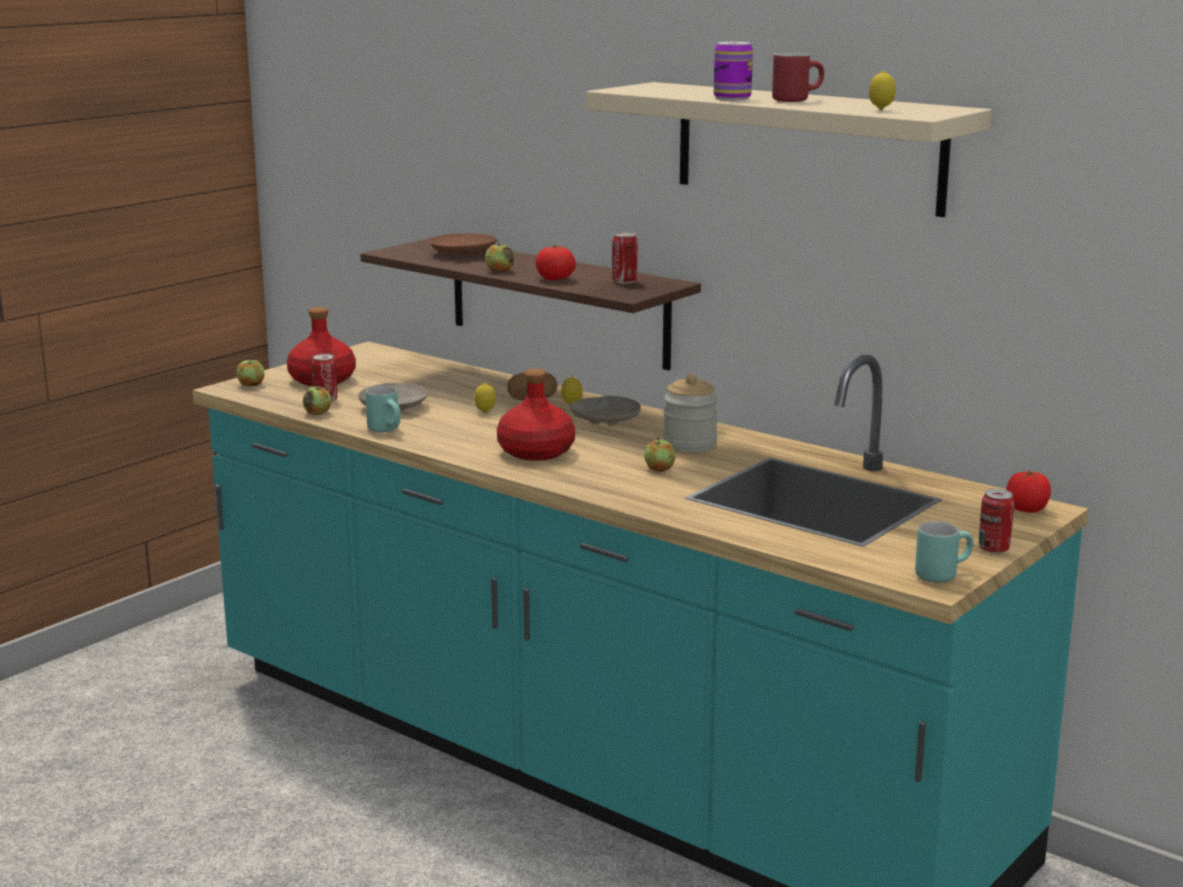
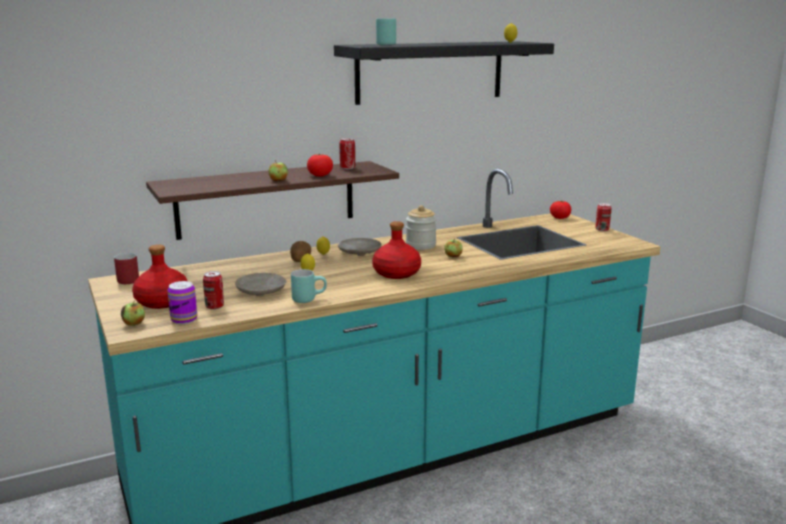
camera: 65 degrees left, 0 degrees up
(317, 413) = (241, 312): apple -> none
(462, 253) = (214, 181): brown plate -> none
(732, 98) = (436, 44): can -> can (184, 319)
(796, 100) = (456, 43): red mug -> red mug (128, 280)
(808, 147) = (430, 72): beige shelf -> black shelf
(941, 574) = (626, 240): turquoise mug -> turquoise mug (384, 44)

